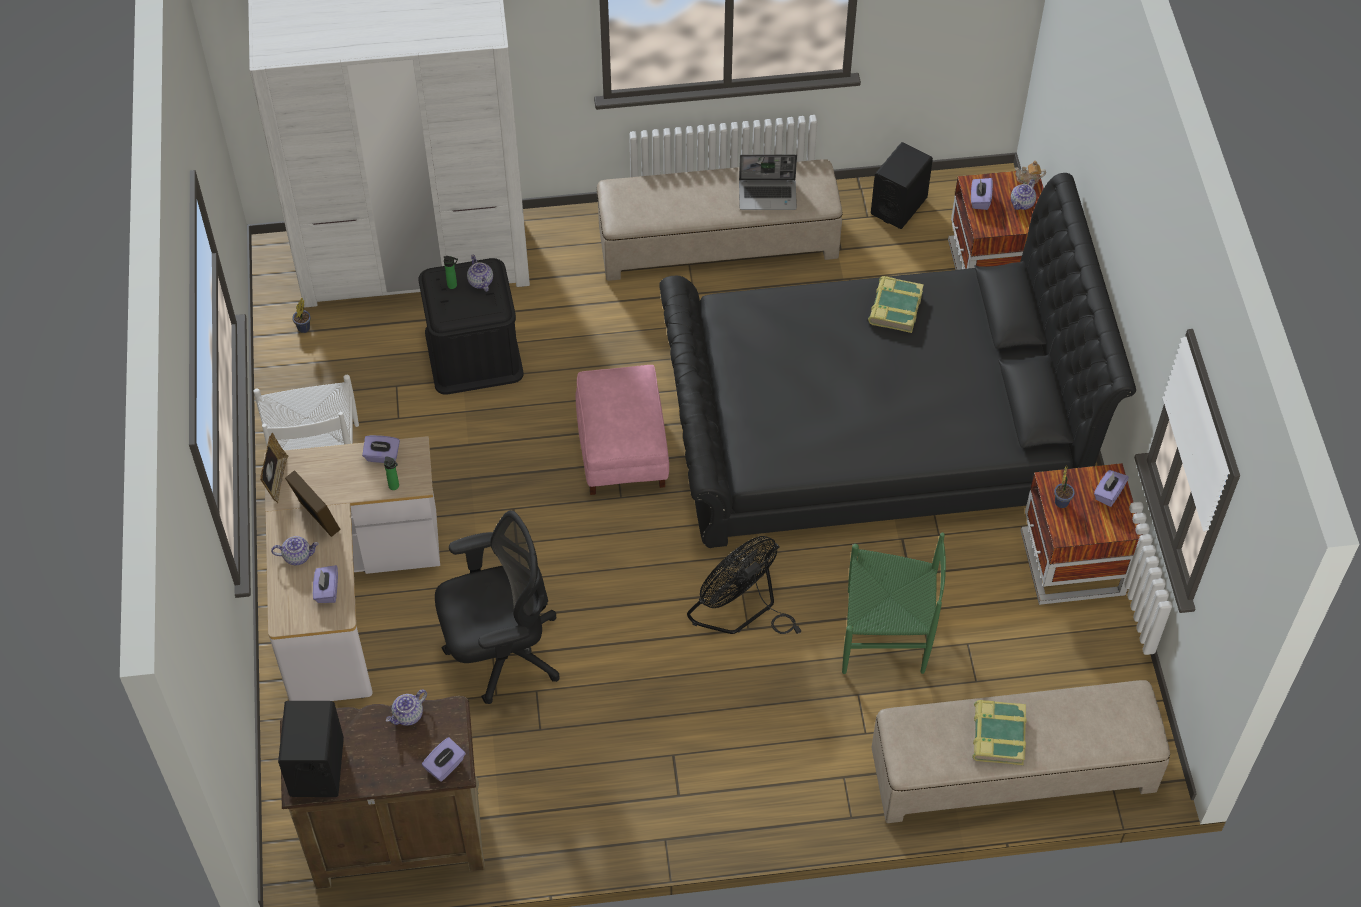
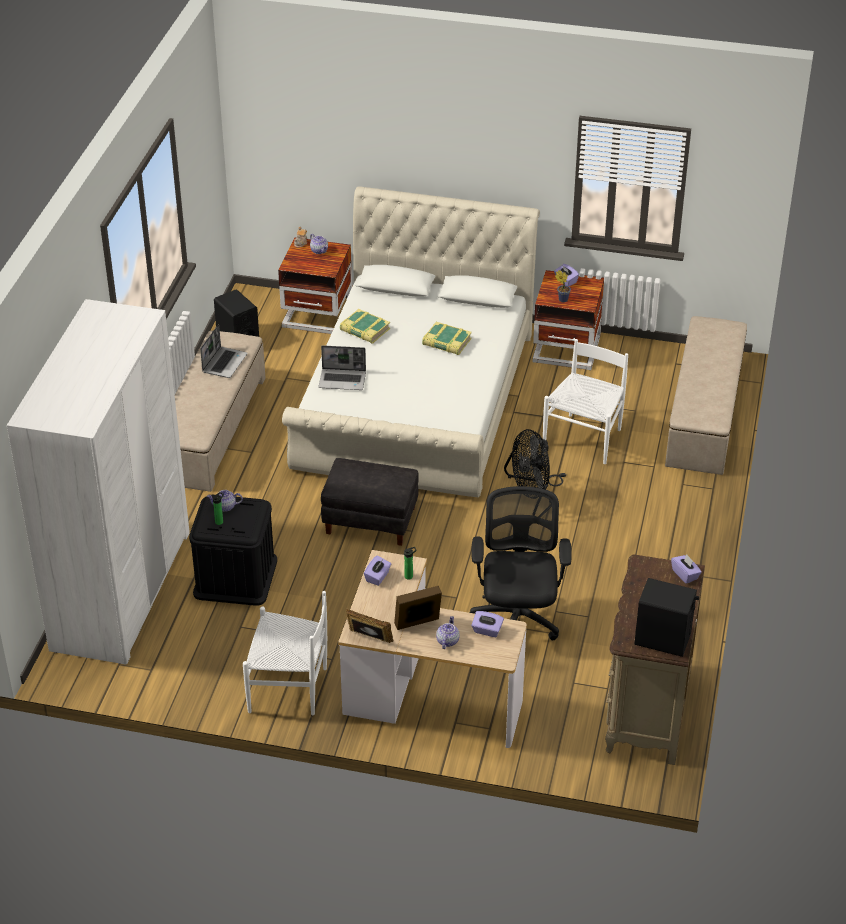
camera: 70 degrees left, 15 degrees down
(303, 329) = (149, 670): potted plant -> none
(408, 715) = (636, 584): teapot -> none
(623, 450) = (371, 520): pink ottoman -> black ottoman
(778, 318) = (343, 380): none -> laptop
(875, 423) = (415, 399): black bed -> beige bed
(886, 635) = (584, 438): green chair -> white chair
(980, 200) = (305, 266): purple tissue box -> none
(997, 735) = (709, 380): book -> book (446, 342)

